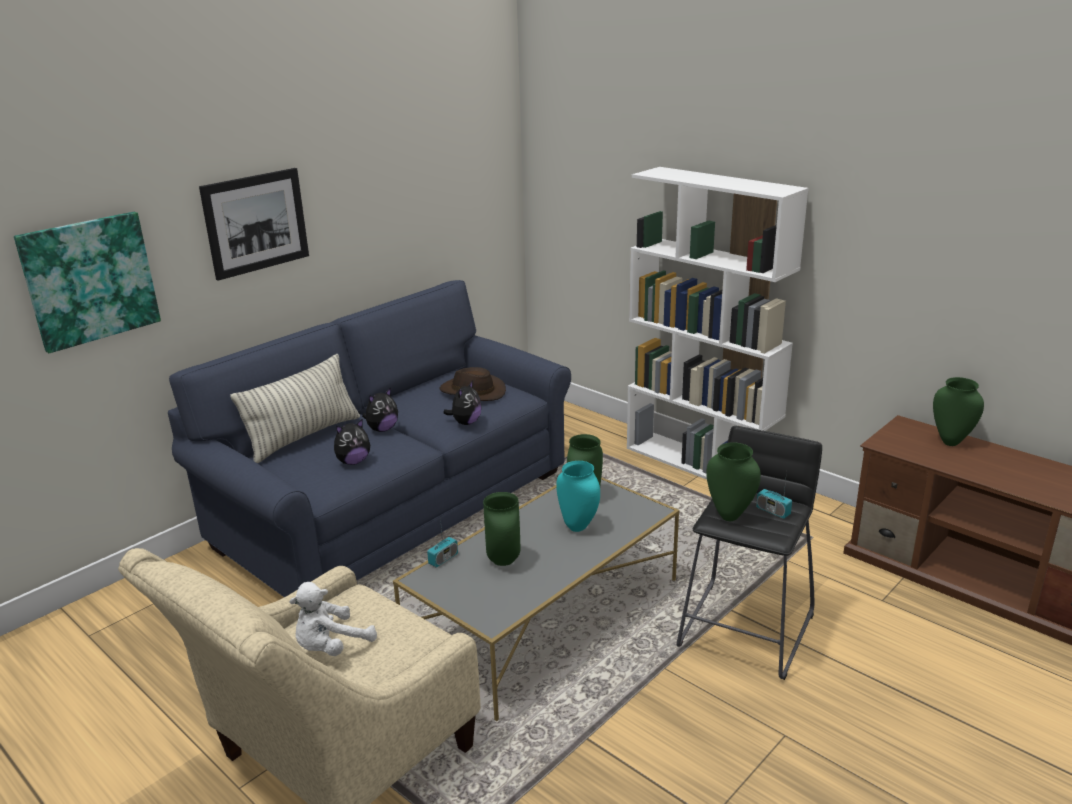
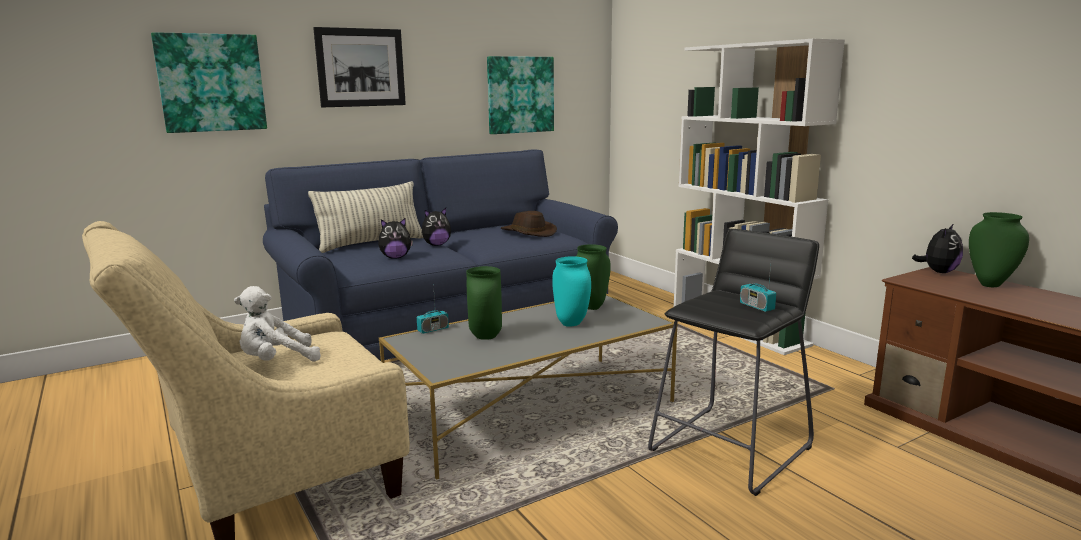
camera: 15 degrees right, 10 degrees down
(429, 214) = (520, 95): none -> picture
(465, 422) = (508, 246): plush toy -> plush toy (938, 272)
(729, 516) = (706, 305): green vase -> none

